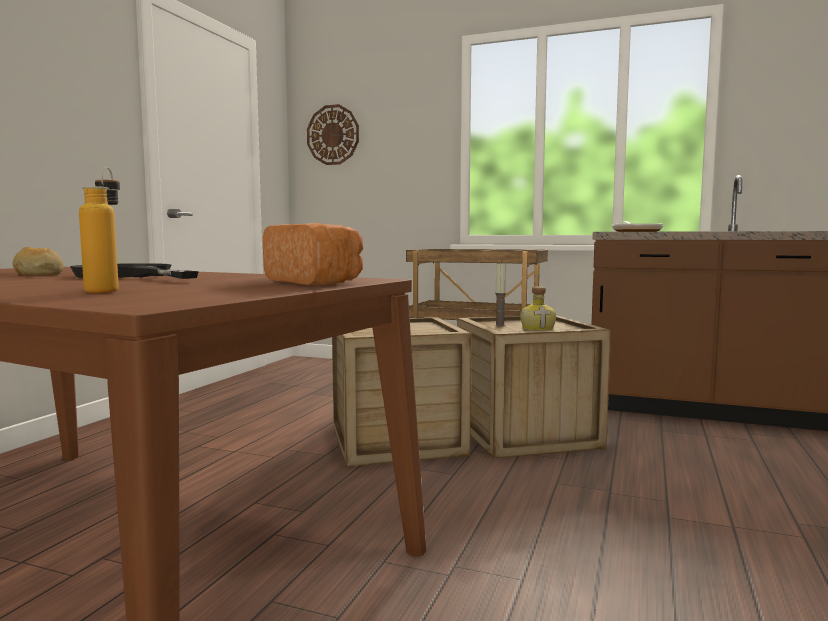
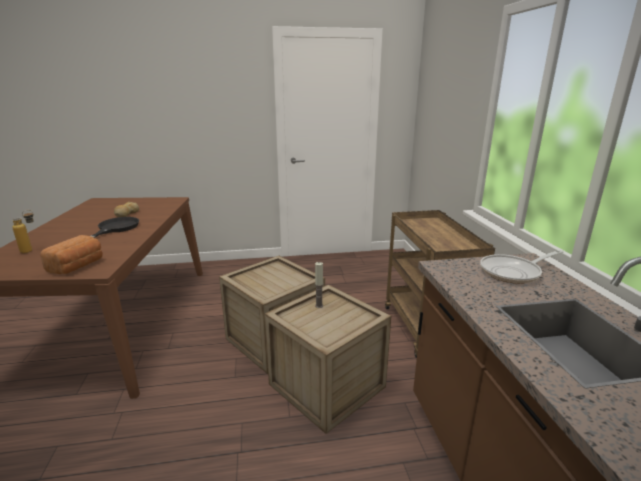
camera: 60 degrees right, 15 degrees up
(333, 135) = (432, 97): wall clock -> none
(538, 329) = (315, 323): bottle -> none

